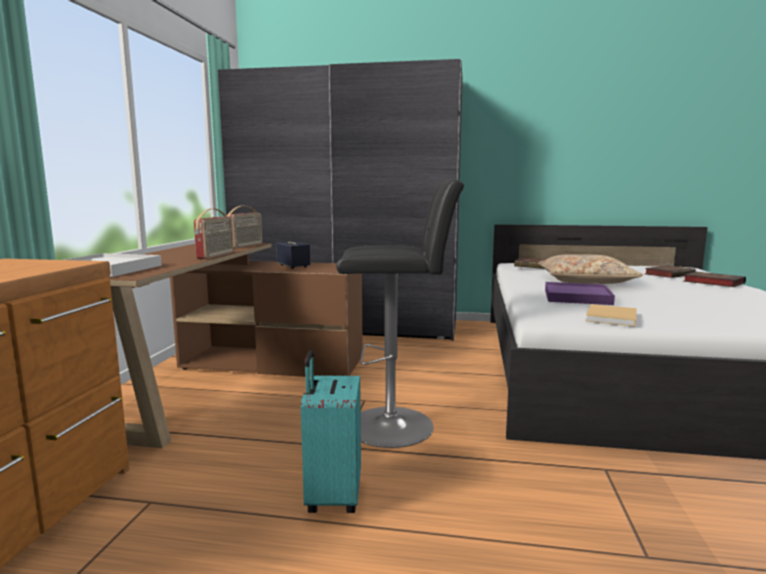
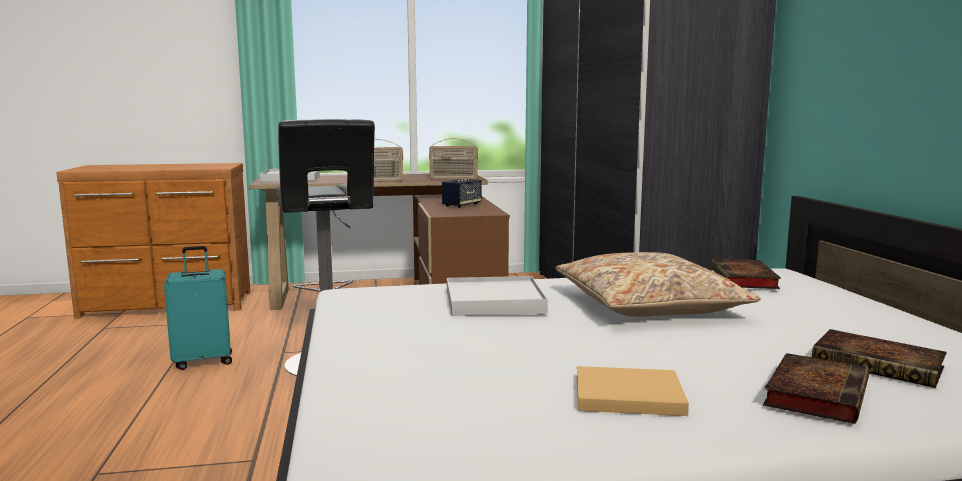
camera: 70 degrees right, 0 degrees up
(577, 297) = (494, 301): purple tray -> white tray
(611, 318) = (366, 314): beige book -> beige book (624, 395)

